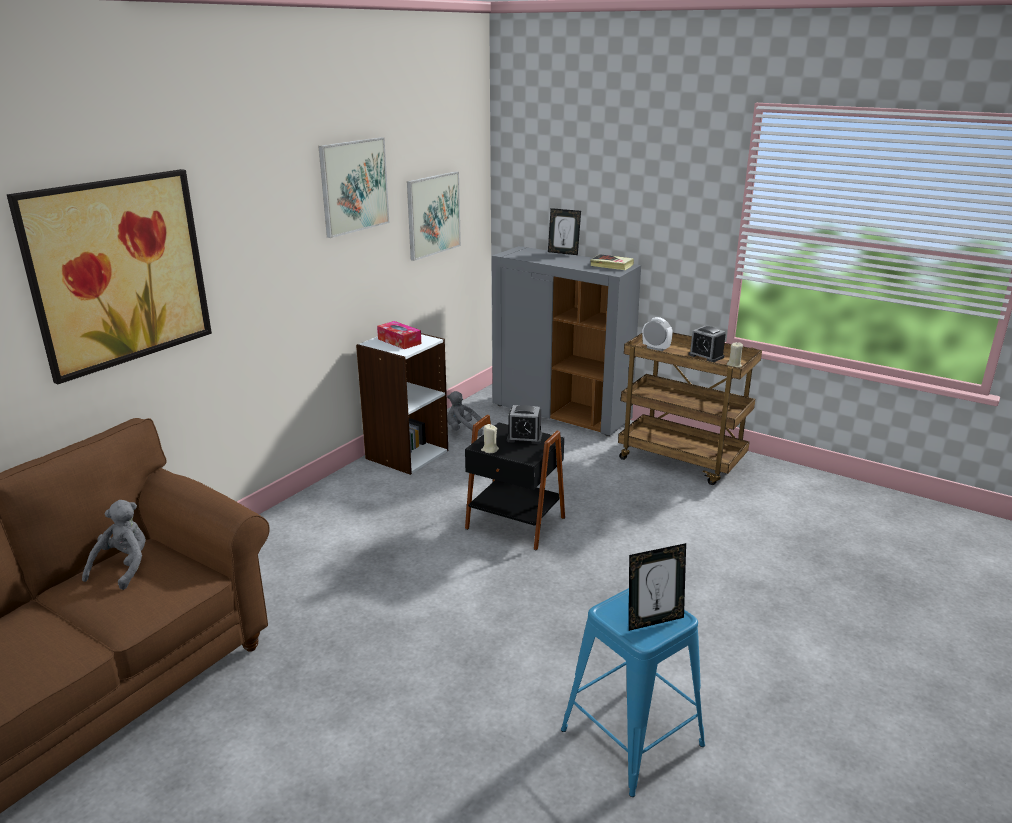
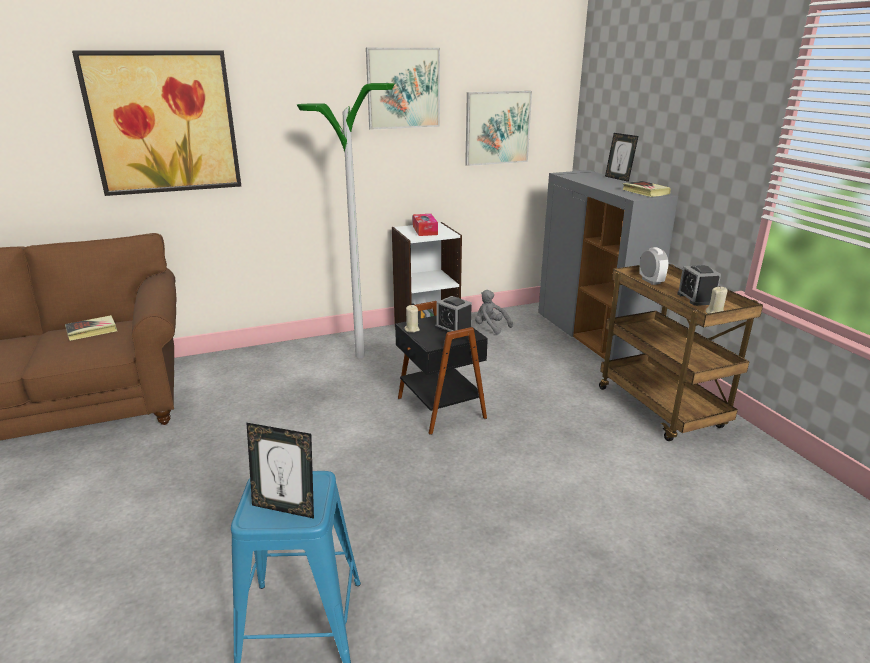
camera: 35 degrees right, 0 degrees up
(124, 568) = (92, 331): grey plush toy -> book
(371, 501) = (360, 356): none -> floor lamp

